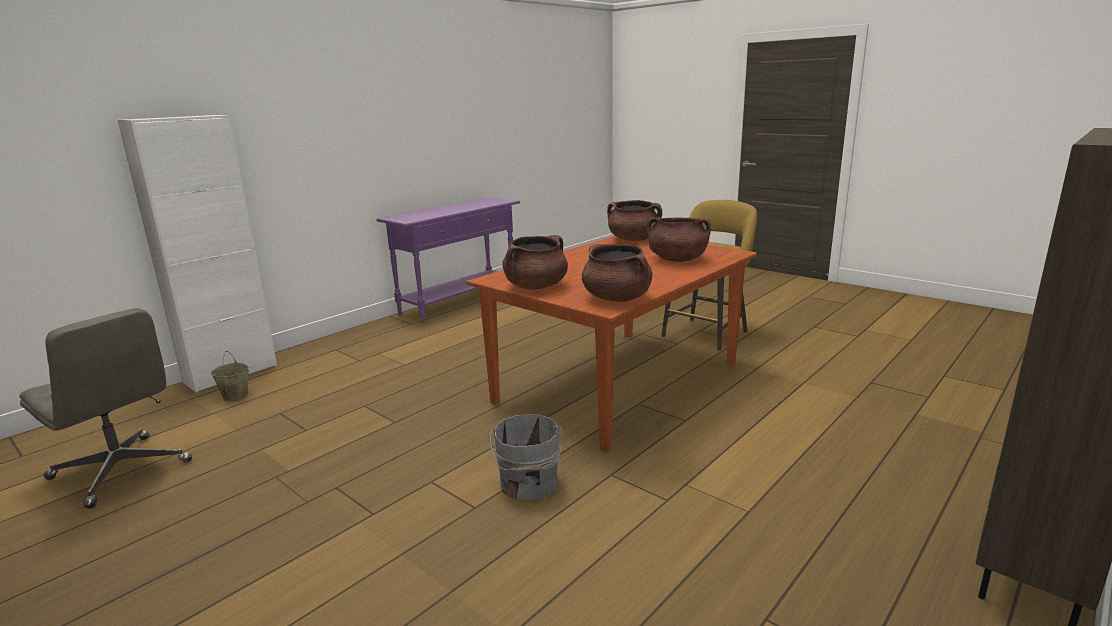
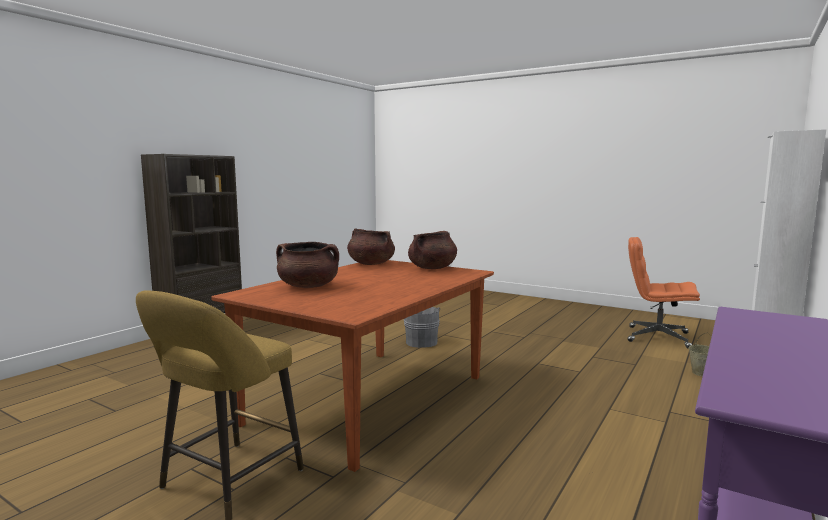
camera: 170 degrees right, 10 degrees down
(122, 470) = (657, 337): grey office chair -> orange office chair
(634, 239) = (345, 309): brown cooking pot -> none

